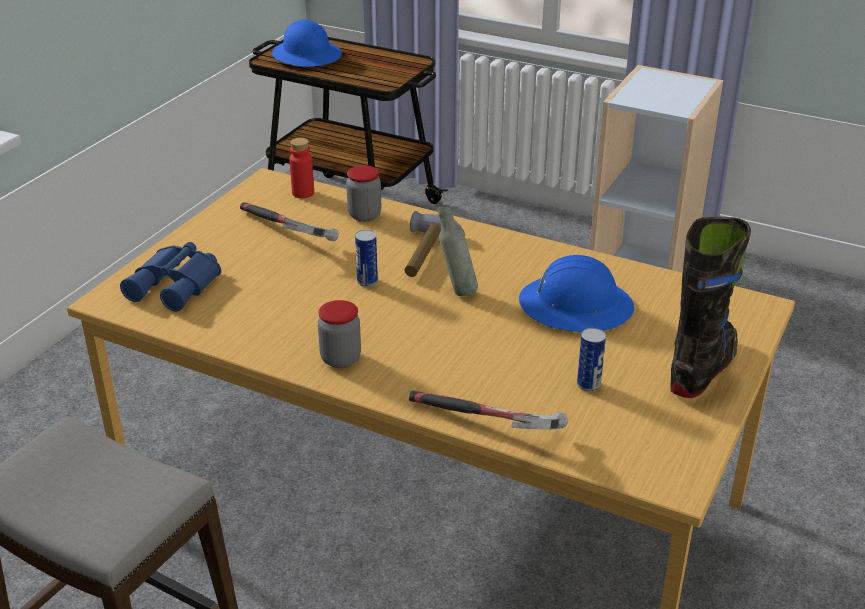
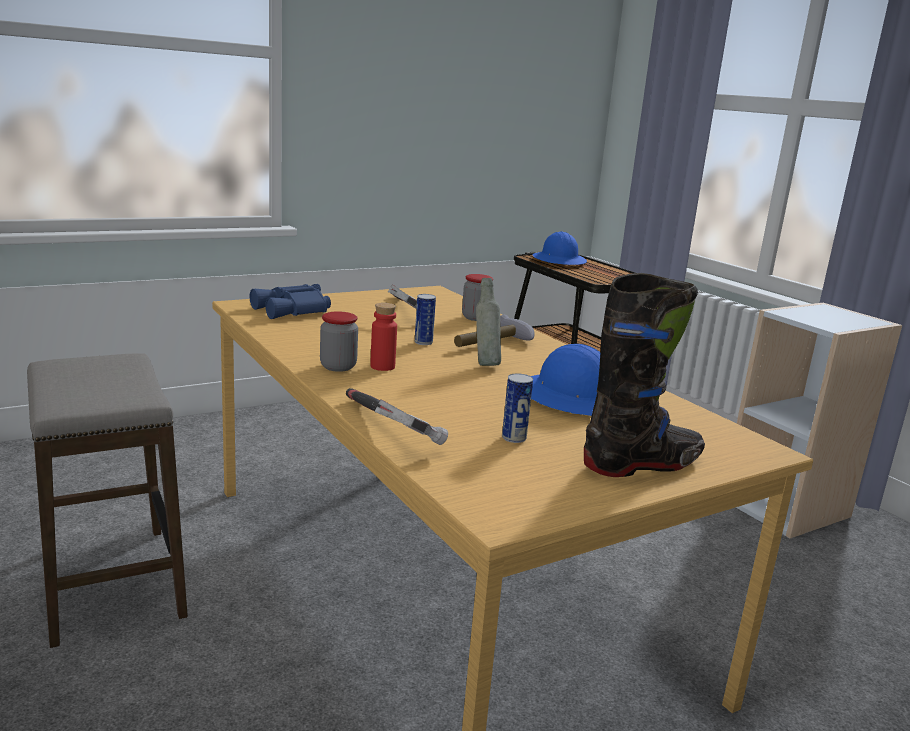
camera: 30 degrees right, 15 degrees down
(303, 193) = (448, 300): red bottle -> red bottle (382, 366)

